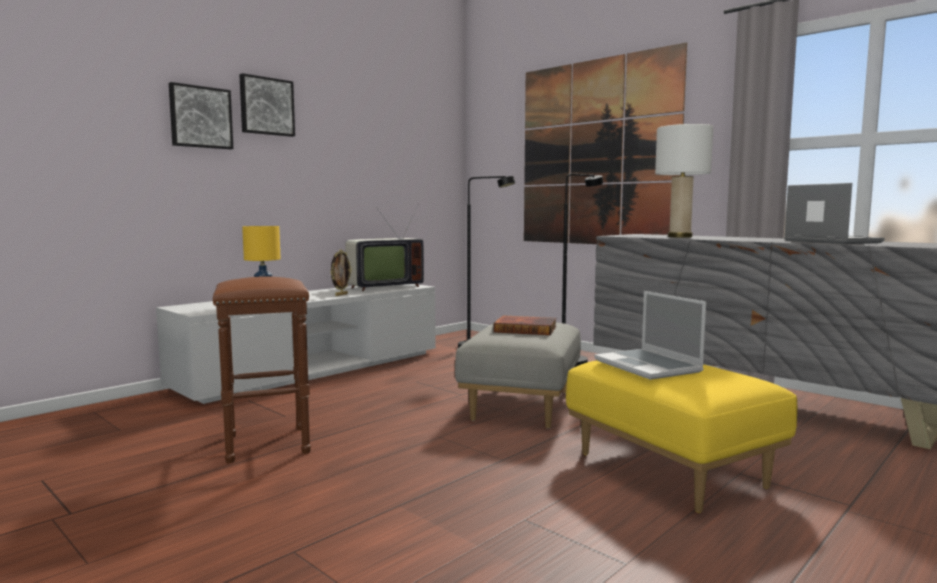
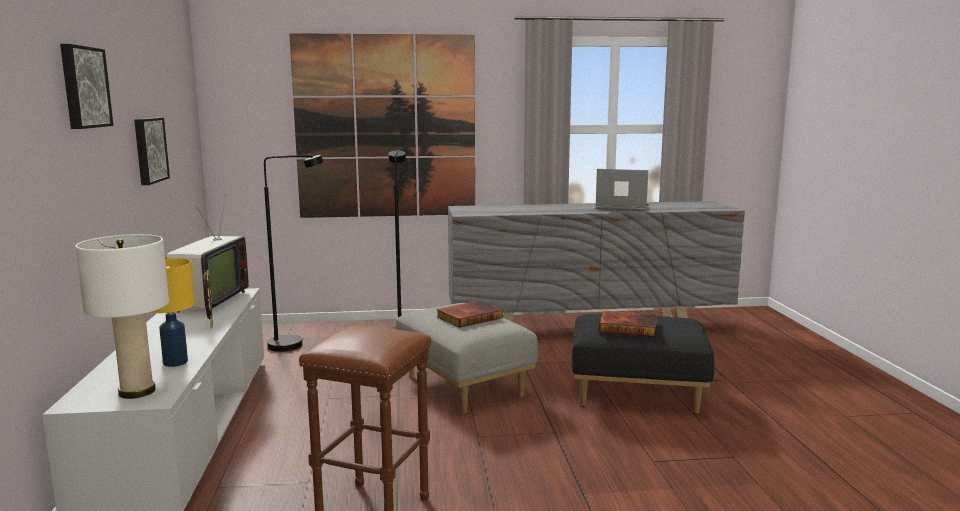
camera: 50 degrees left, 5 degrees up
(200, 117) = (39, 115): picture -> picture (149, 150)
(649, 366) = (628, 326): laptop -> book
(672, 469) = (638, 394): yellow ottoman -> black ottoman
(680, 237) = (513, 210): white table lamp -> white table lamp (137, 391)

